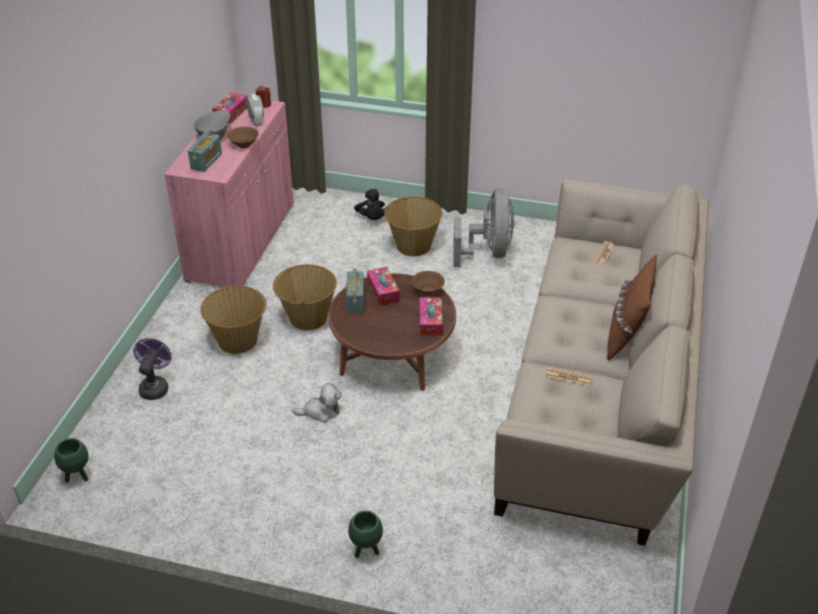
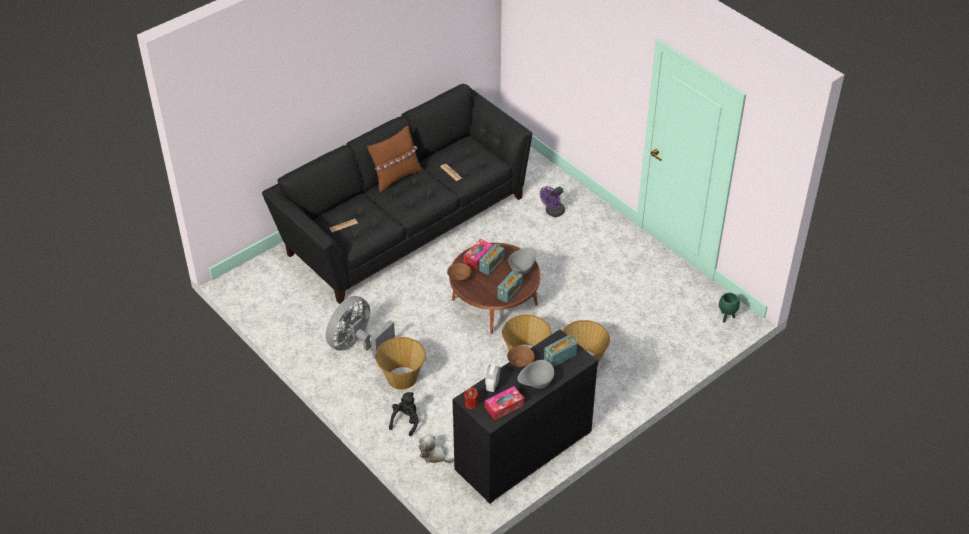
camera: 145 degrees left, 5 degrees up
(155, 386) = (655, 353): purple fan -> purple fan (553, 212)
(242, 242) = (523, 451): pink cabinet -> black cabinet
(321, 411) = (566, 288): plush toy -> plush toy (434, 455)
(366, 334) = (522, 268): none -> grey bowl
(366, 550) = (596, 212): green planter -> none
(383, 291) = (487, 290): tissue box -> none
(406, 321) = (491, 265): none -> radio
(601, 395) = (404, 222): beige sofa -> black sofa

